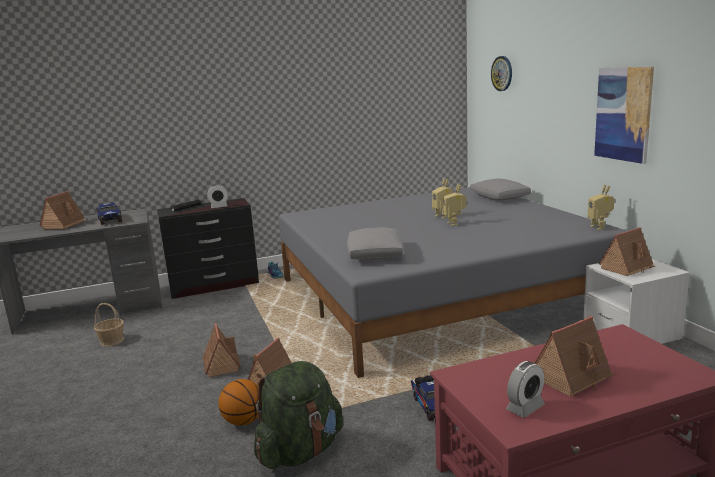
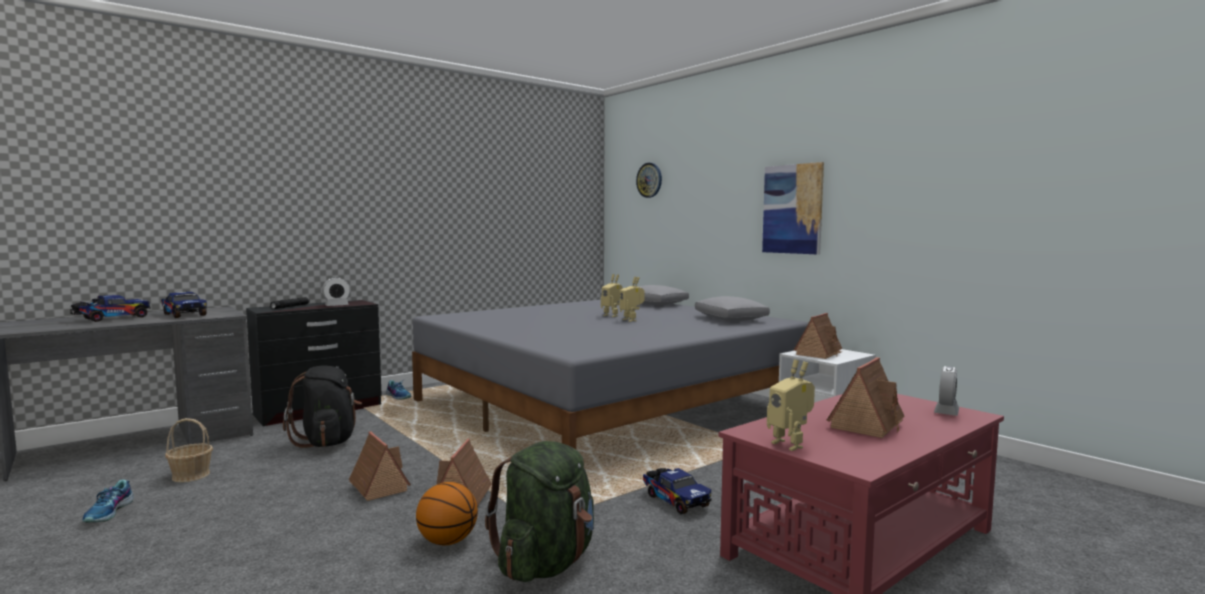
camera: 20 degrees left, 10 degrees down
(57, 367) = (109, 512): none -> shoe
(64, 224) = (111, 319): toy house -> toy truck
(207, 318) = (327, 442): none -> black backpack
(375, 254) = (570, 341): grey pillow -> grey pillow (731, 319)
(525, 408) = (850, 449): alarm clock -> alarm clock (946, 411)
(599, 227) = (778, 320): toy robot -> toy robot (790, 444)

